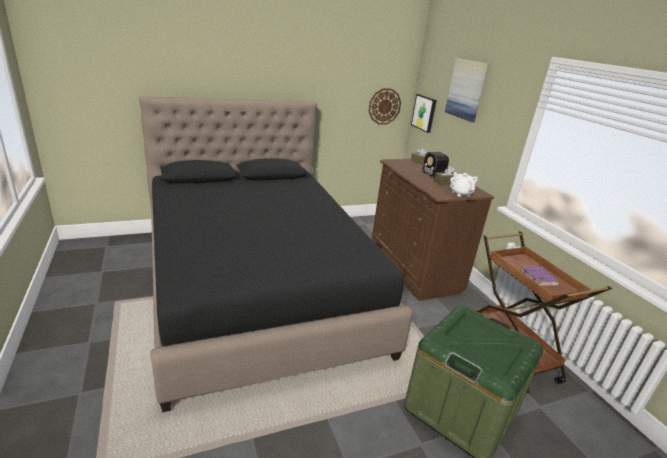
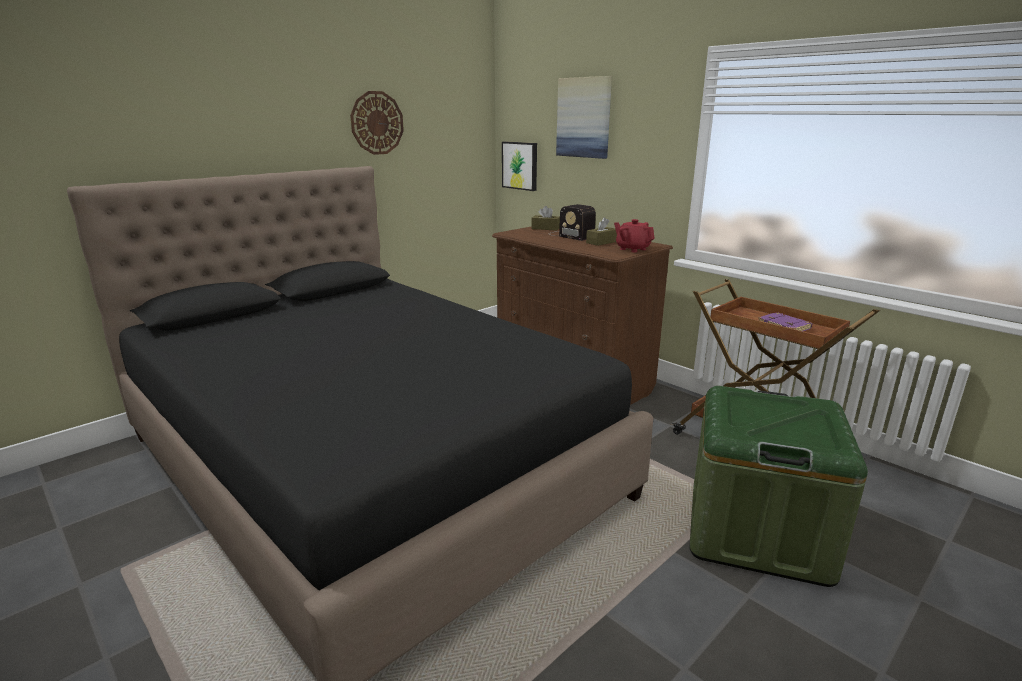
camera: 20 degrees left, 5 degrees down
(384, 106) = (462, 165): wall clock -> wall clock (377, 123)
(460, 193) = (632, 249): white teapot -> red teapot

